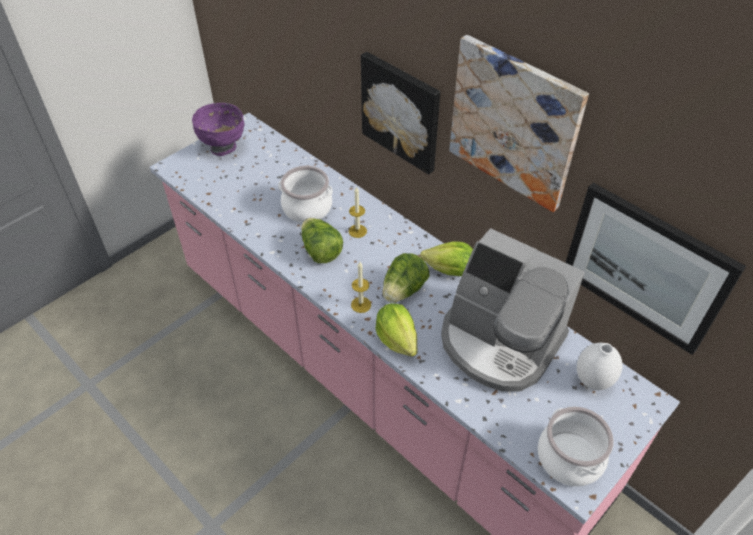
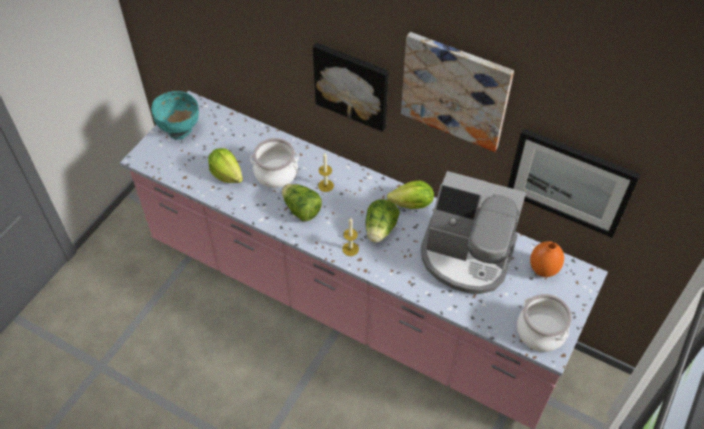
camera: 15 degrees left, 5 degrees up
(223, 148) = (180, 130): purple bowl -> turquoise bowl
(397, 339) = (388, 271): lettuce -> lettuce (227, 174)
(593, 381) = (543, 270): white vase -> orange vase

